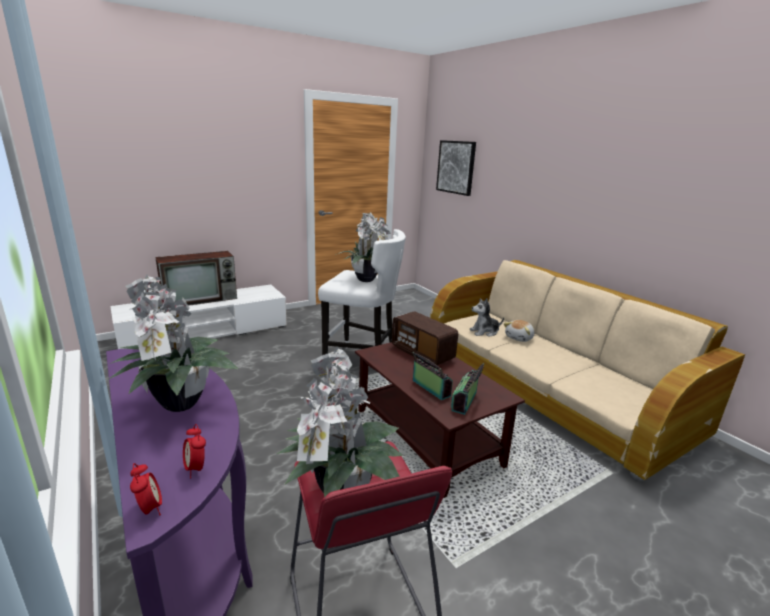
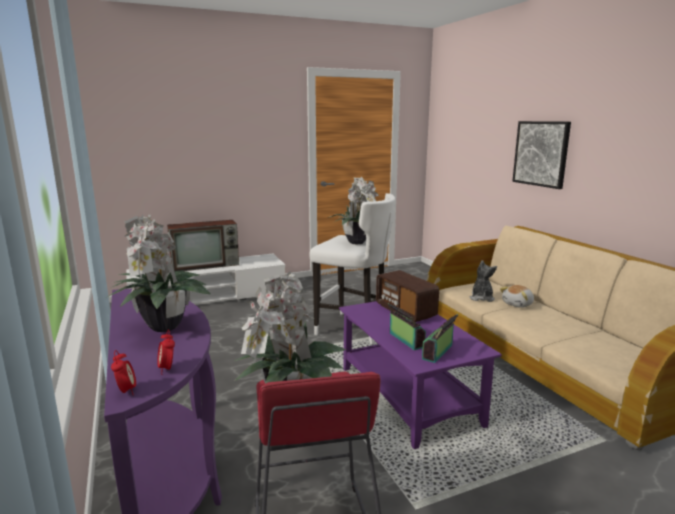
camera: 10 degrees right, 5 degrees down
(427, 437) = (409, 396): brown coffee table -> purple coffee table
(456, 167) = (459, 135): picture -> picture (541, 153)
(484, 332) = (481, 298): plush toy -> plush toy turned 105 degrees clockwise

